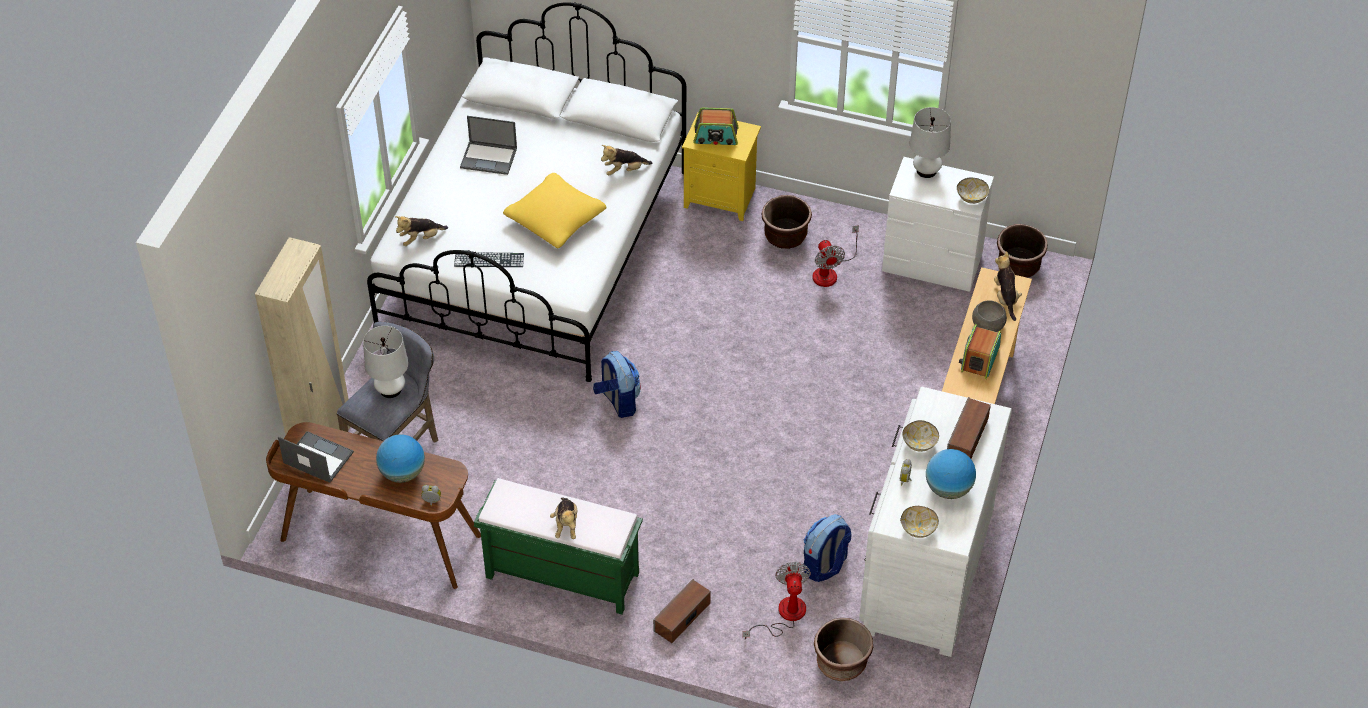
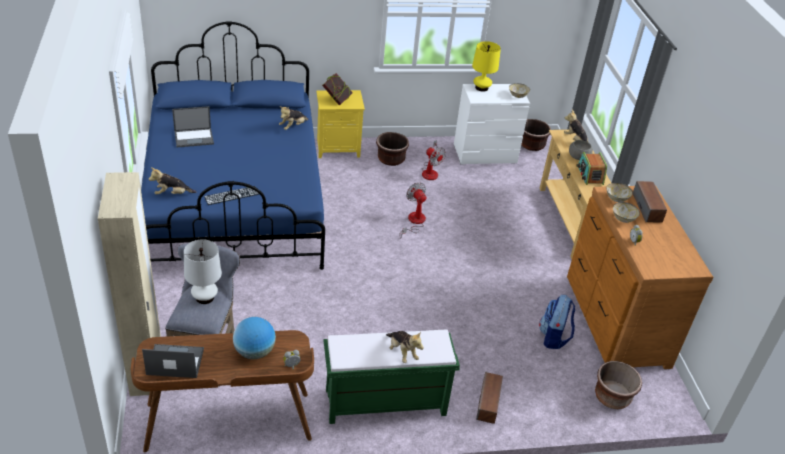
camera: 30 degrees left, 10 degrees down
(421, 239) = (172, 194): plush toy -> plush toy turned 45 degrees clockwise
(536, 248) = (235, 201): white bed -> blue bed
(556, 219) = (264, 162): yellow pillow -> none
(618, 401) = (349, 276): backpack -> none
(716, 136) = (337, 100): radio -> book
(784, 615) = (553, 378): fan -> fan (414, 222)
(918, 529) = (670, 269): bowl -> bowl (617, 198)
(924, 571) = (615, 321): white dresser -> brown dresser
(926, 171) = (481, 88): white table lamp -> yellow table lamp
(948, 489) = (664, 240): globe -> none

